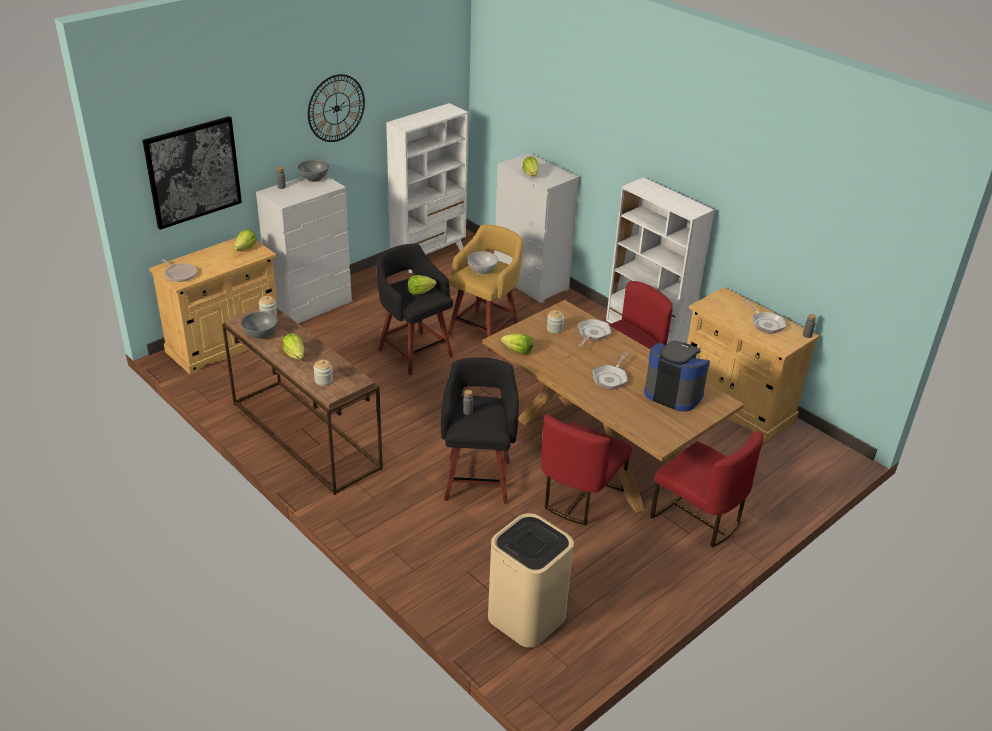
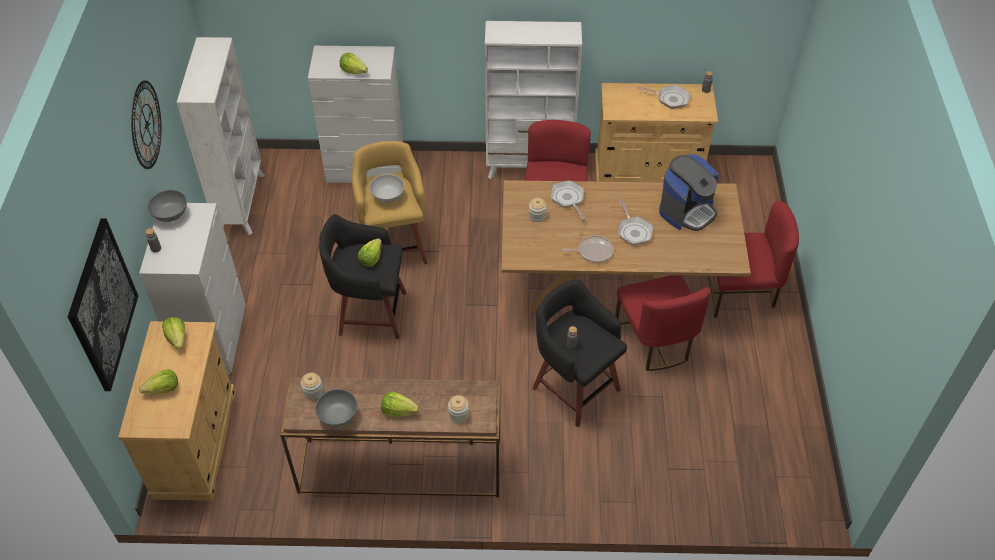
camera: 45 degrees left, 15 degrees up
(180, 274) = (163, 418): frying pan -> frying pan (593, 251)
(517, 351) = (541, 259): lettuce -> lettuce (163, 390)
(525, 617) = (745, 466): beige trash can -> none
(673, 393) = (687, 211): coffee machine -> coffee machine turned 150 degrees clockwise

